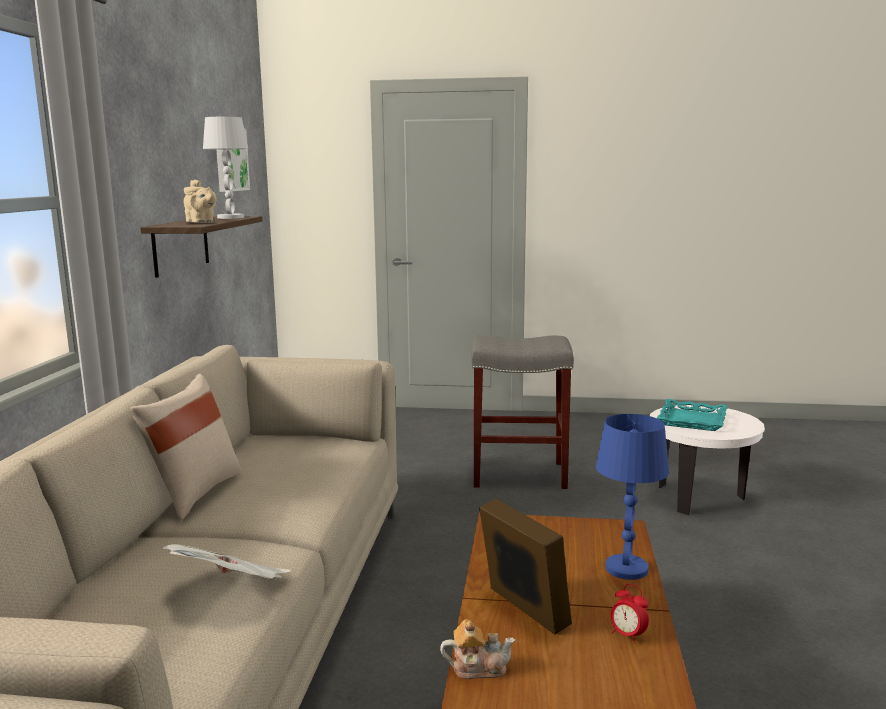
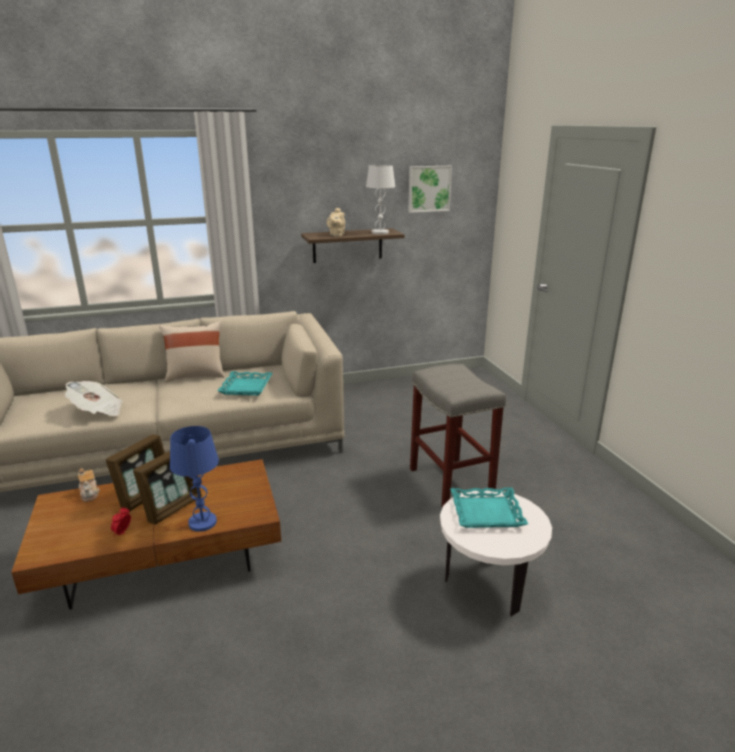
camera: 65 degrees right, 10 degrees up
(309, 461) = (246, 387): none -> turquoise tray
(574, 588) = (173, 507): none -> picture frame

